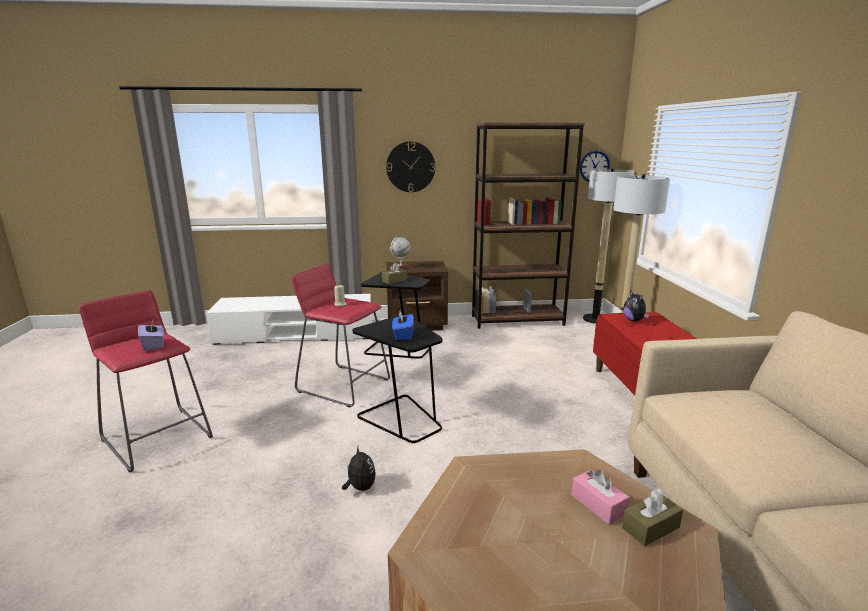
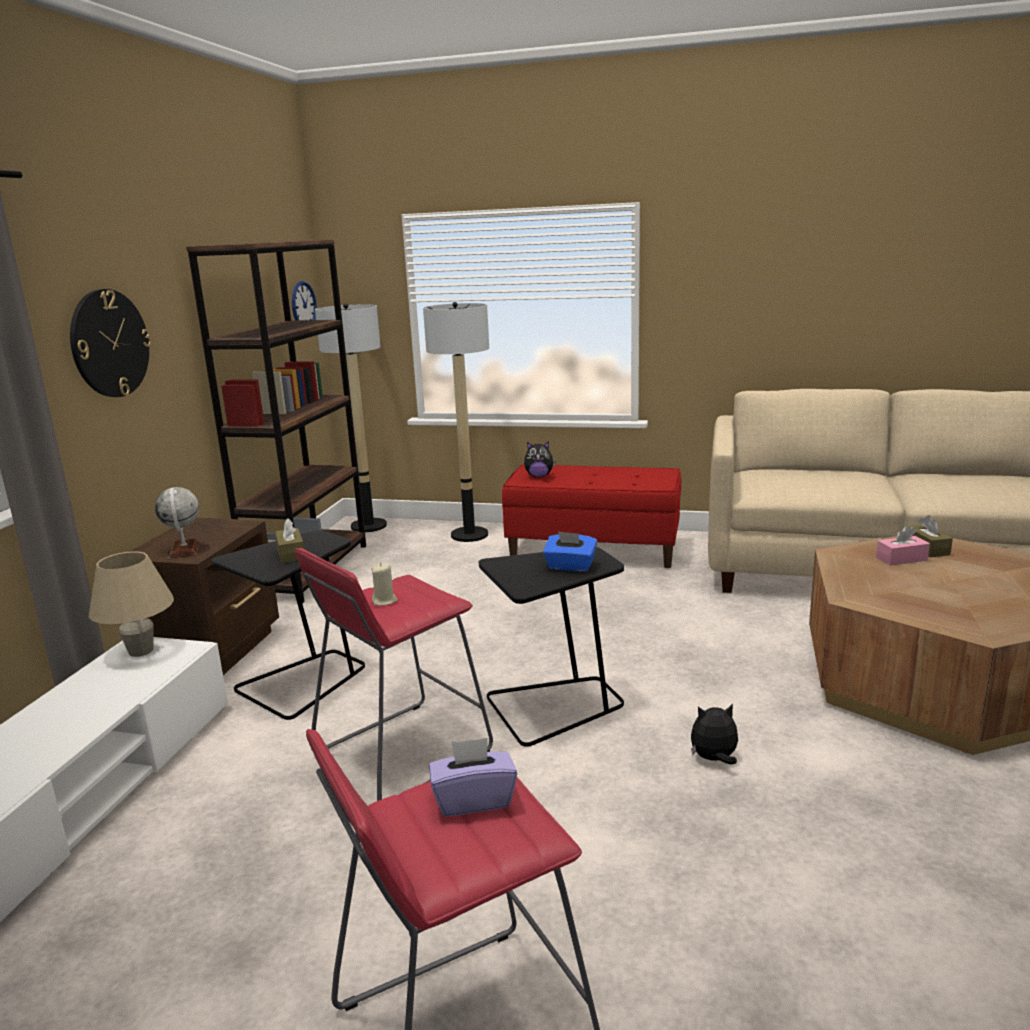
camera: 70 degrees left, 0 degrees up
(356, 298) = (141, 651): none -> beige table lamp

